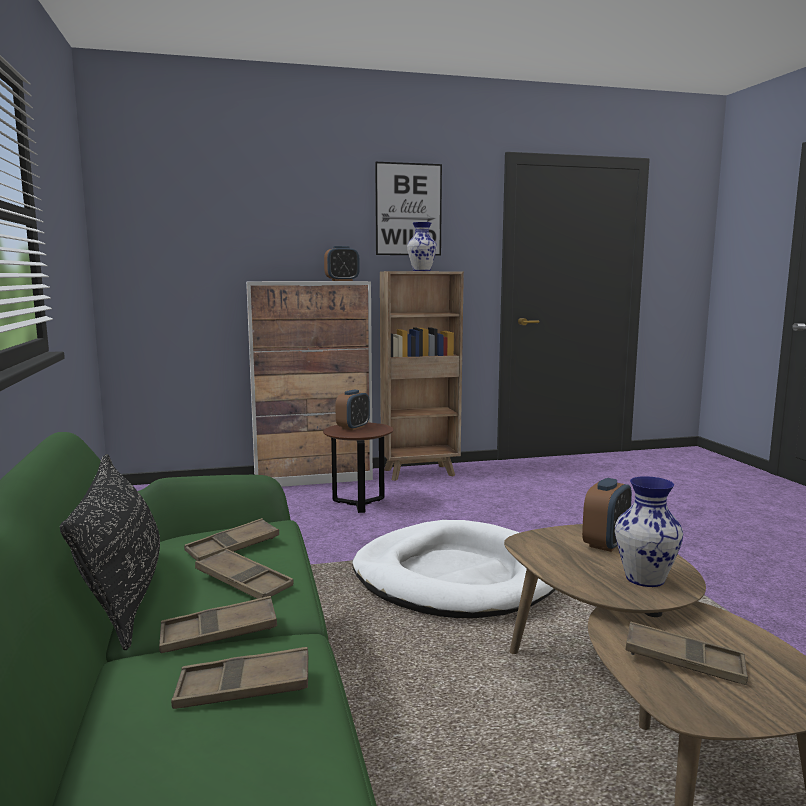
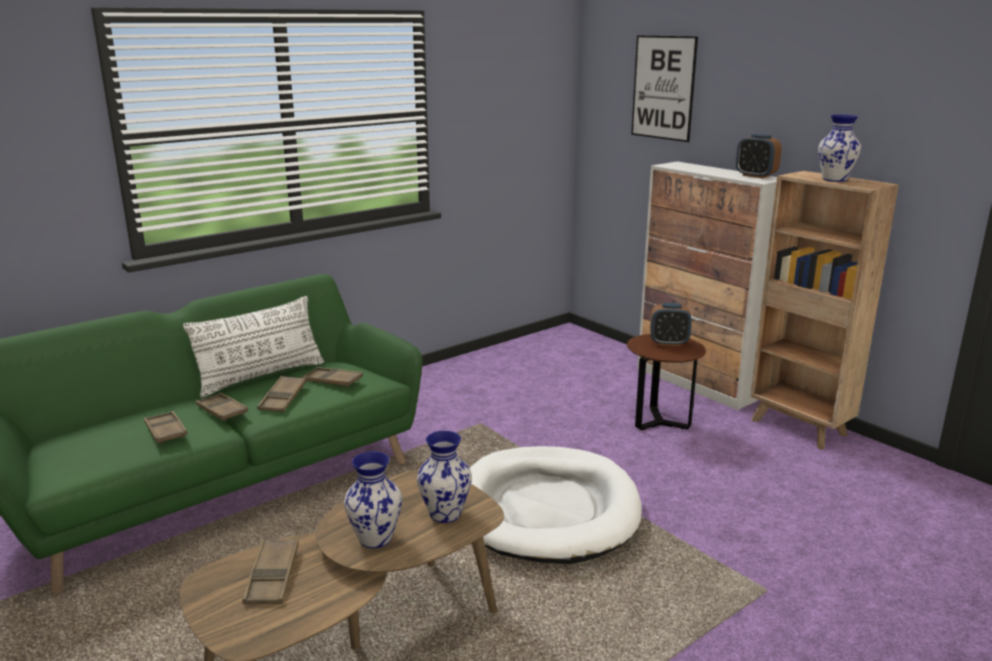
camera: 65 degrees right, 10 degrees up
(123, 594) = (261, 376): black pillow -> white pillow
(408, 209) = (861, 92): picture -> picture (663, 88)
(606, 543) = (446, 513): alarm clock -> vase

